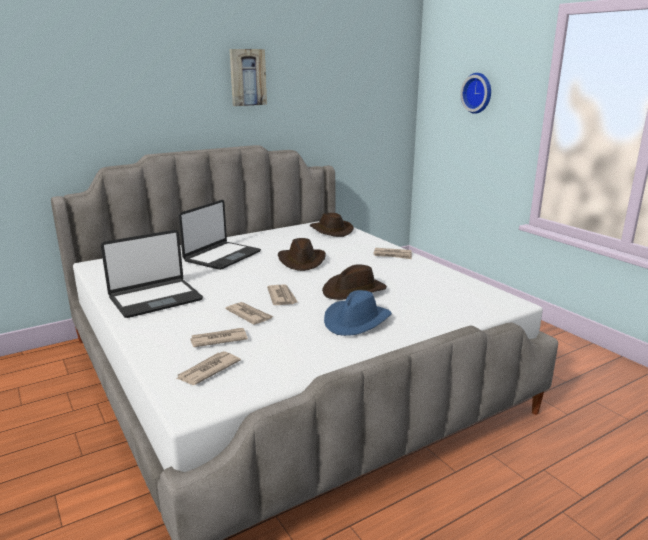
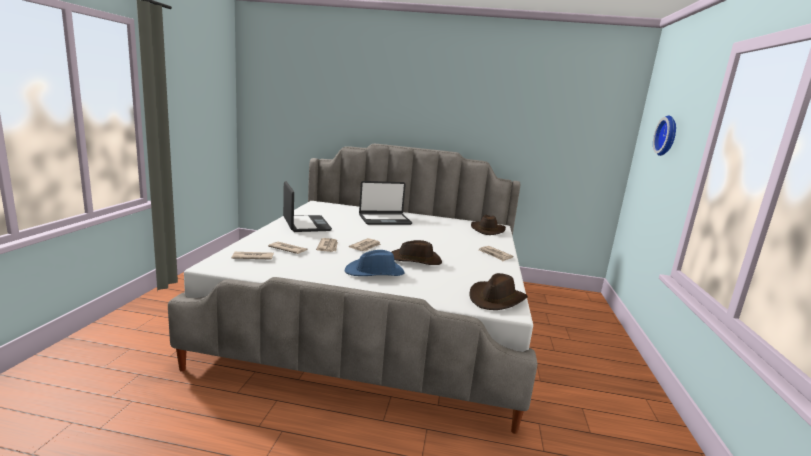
camera: 40 degrees right, 5 degrees down
(155, 299) = (306, 224): laptop -> laptop turned 120 degrees counterclockwise
(247, 77) = (460, 101): picture -> none
(302, 261) = (424, 237): brown hat -> brown hat (497, 299)

